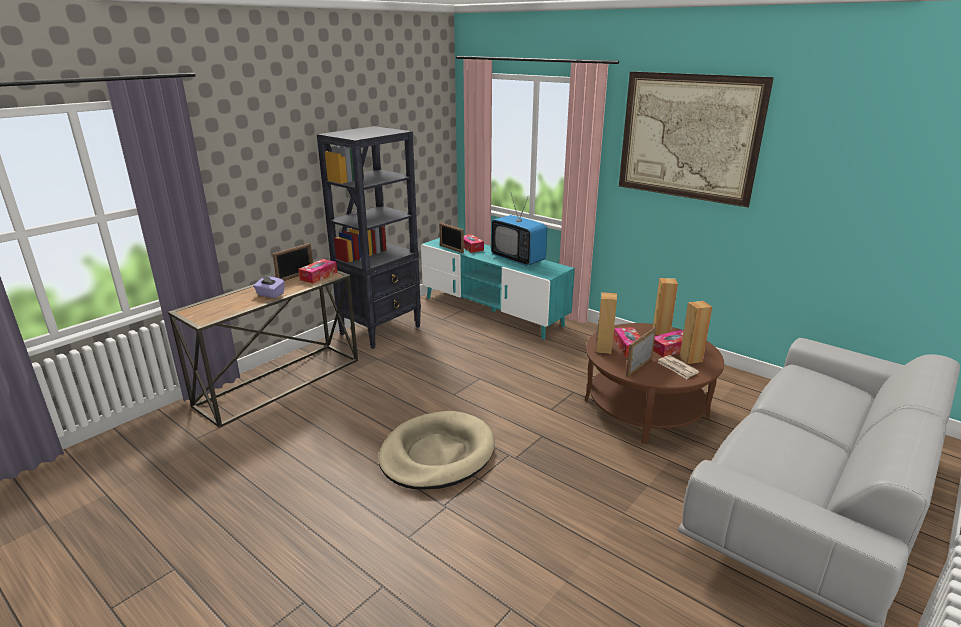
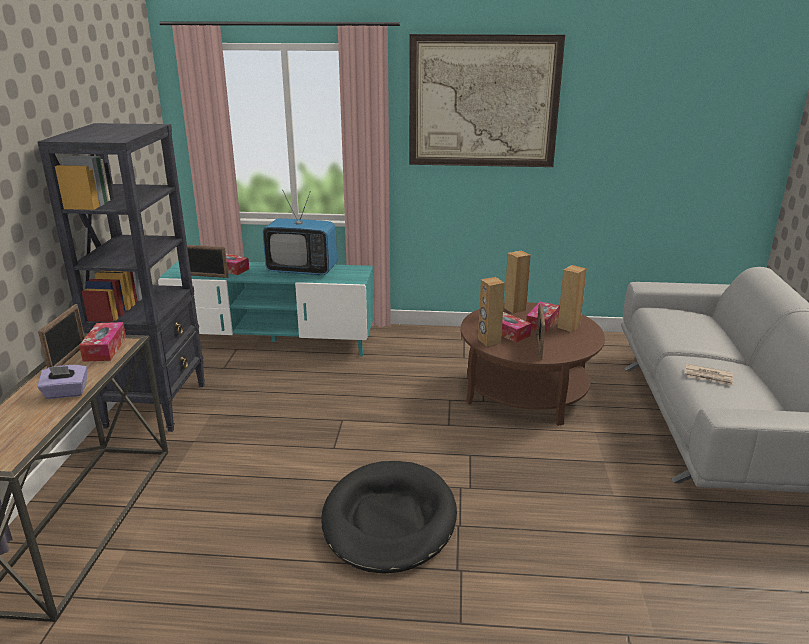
camera: 35 degrees left, 0 degrees up
(437, 454) = (389, 520): beige dog bed -> black dog bed
(677, 368) = (569, 339): newspaper -> newspaper (709, 377)

